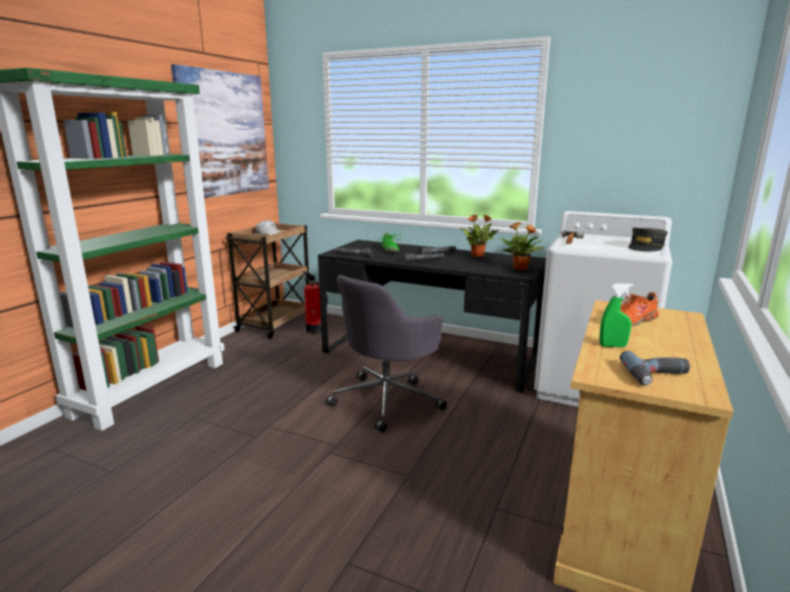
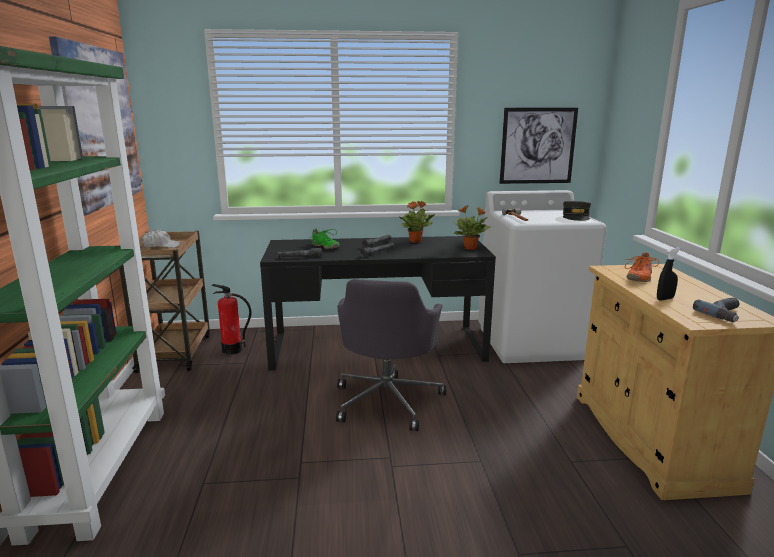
camera: 30 degrees left, 0 degrees up
(612, 346) = (665, 299): green spray bottle -> black spray bottle
(641, 163) = (538, 146): none -> picture

